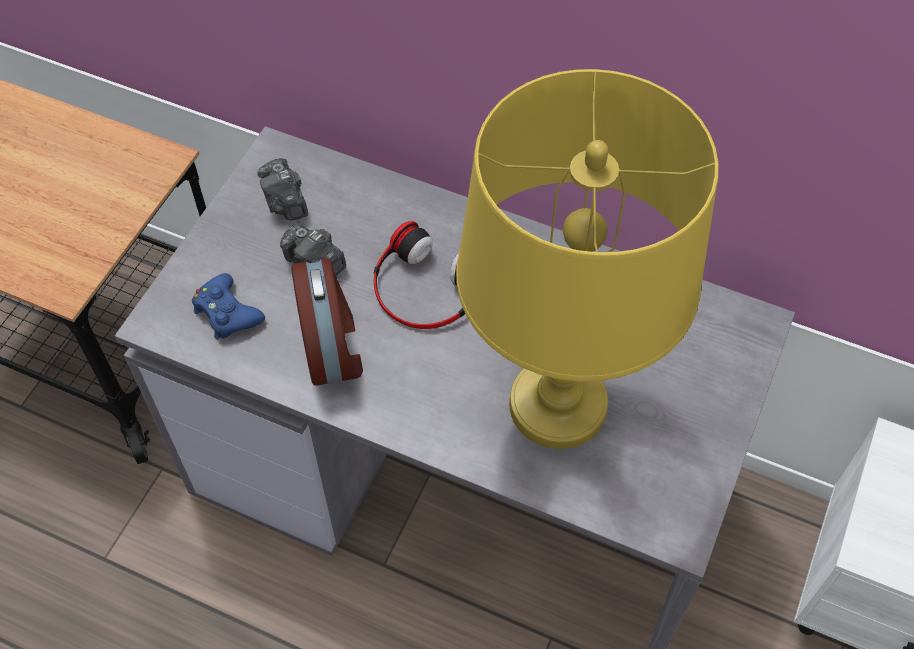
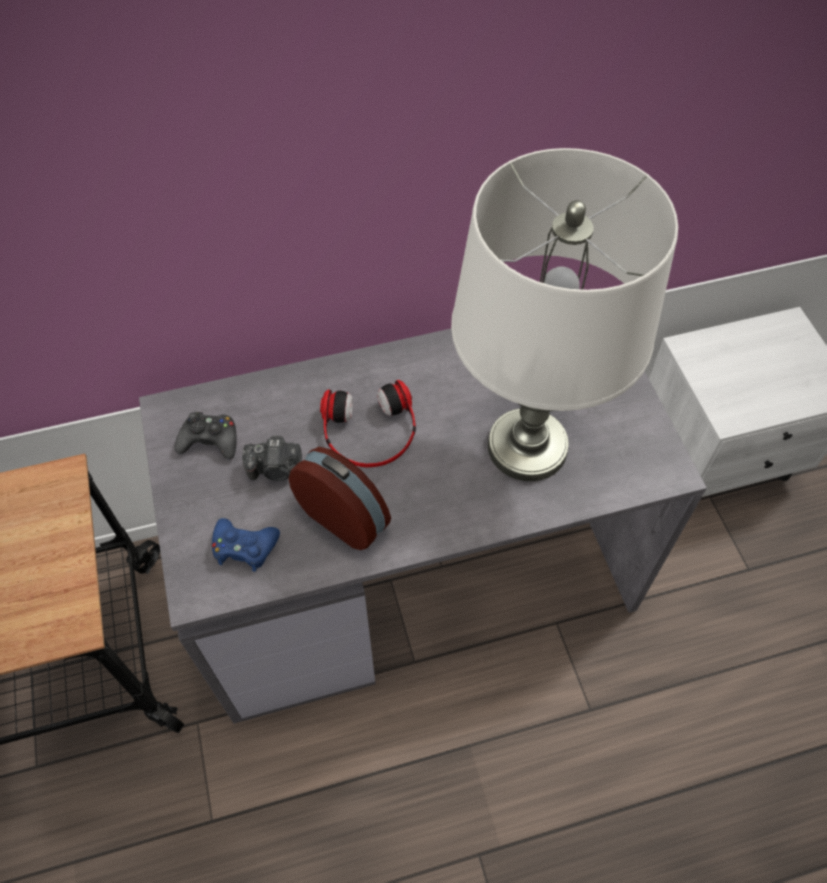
camera: 40 degrees left, 0 degrees up
(285, 202) = (210, 440): camera -> black game controller
(557, 404) = (526, 446): yellow table lamp -> white table lamp

